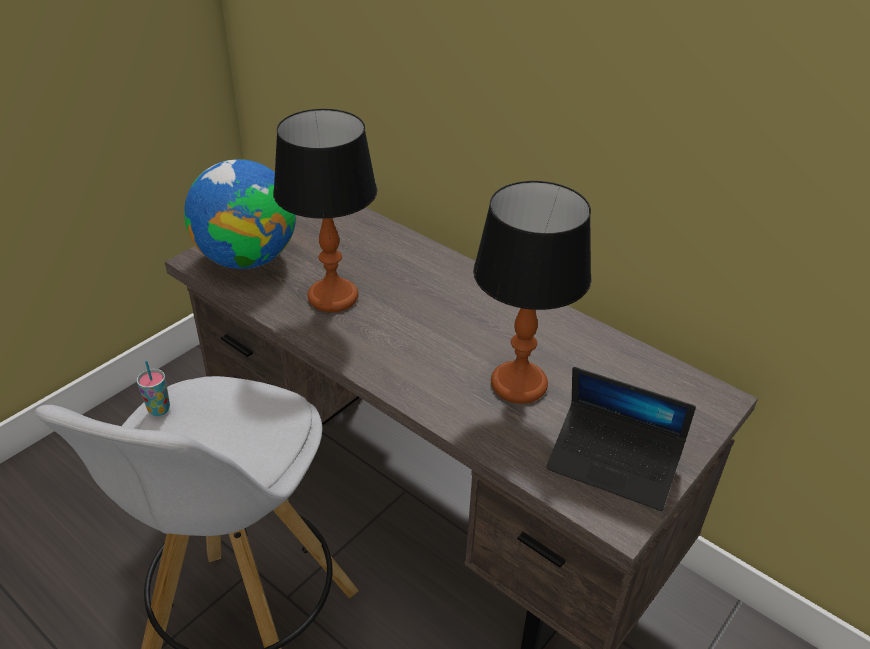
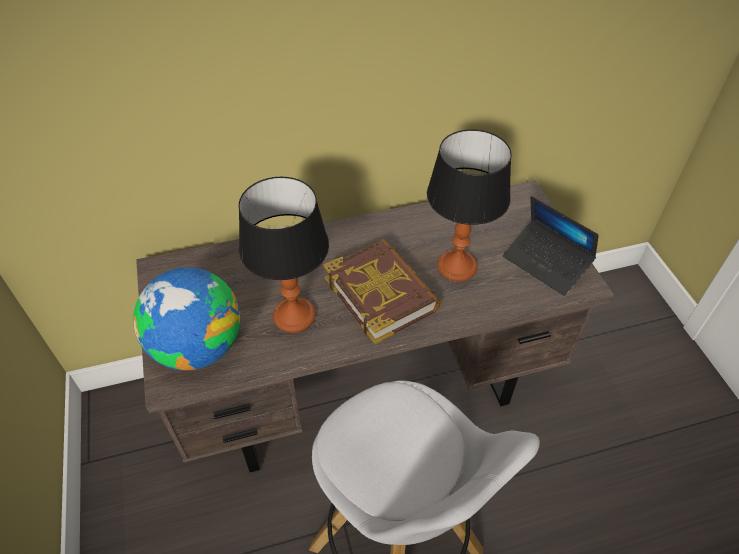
camera: 55 degrees left, 10 degrees up
(159, 409) = (340, 477): cup -> none
(418, 342) = (381, 294): none -> book
(613, 464) = (546, 263): laptop -> laptop turned 75 degrees clockwise

